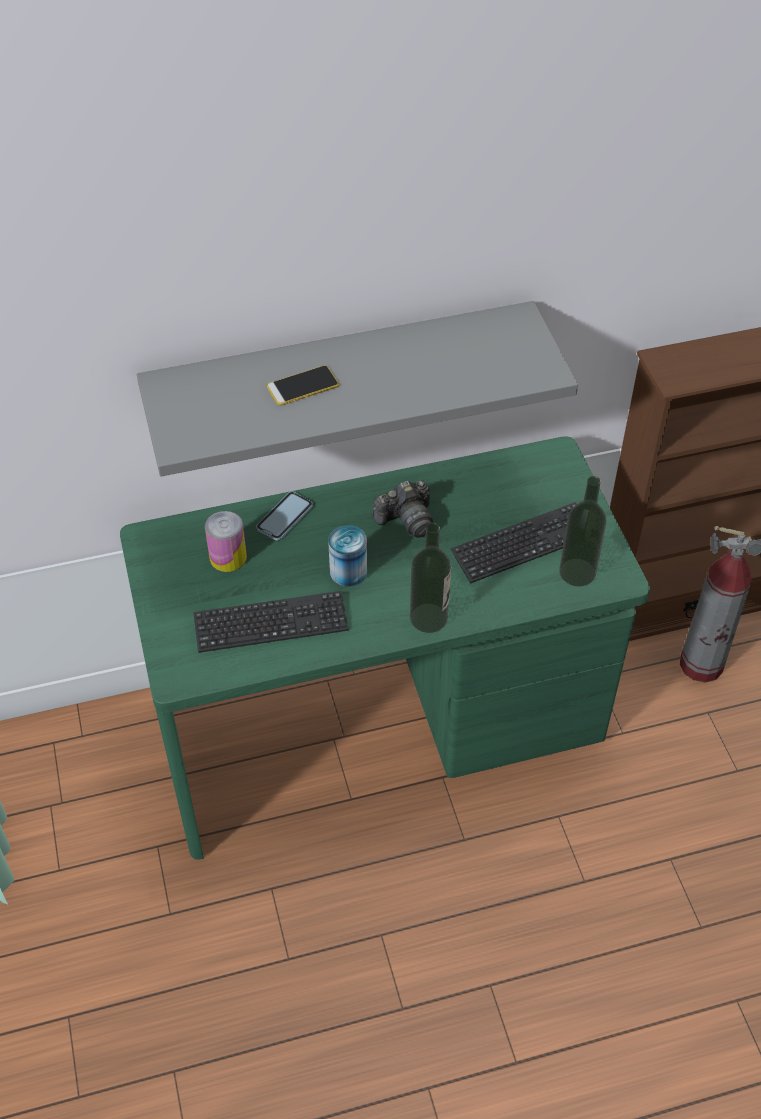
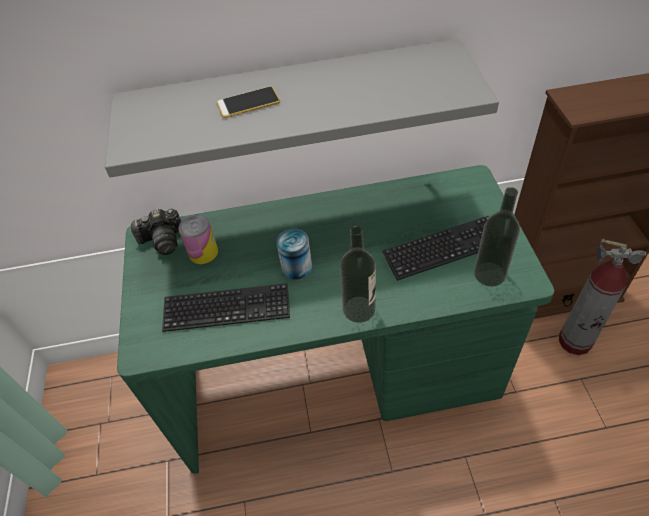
camera: 10 degrees right, 0 degrees up
(284, 517) = (253, 222): phone -> none
(406, 519) = (349, 226): camera -> camera (163, 240)

